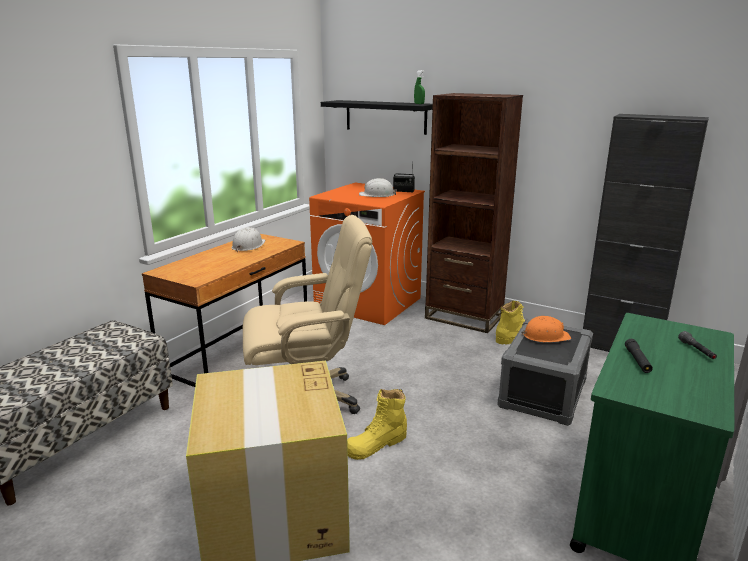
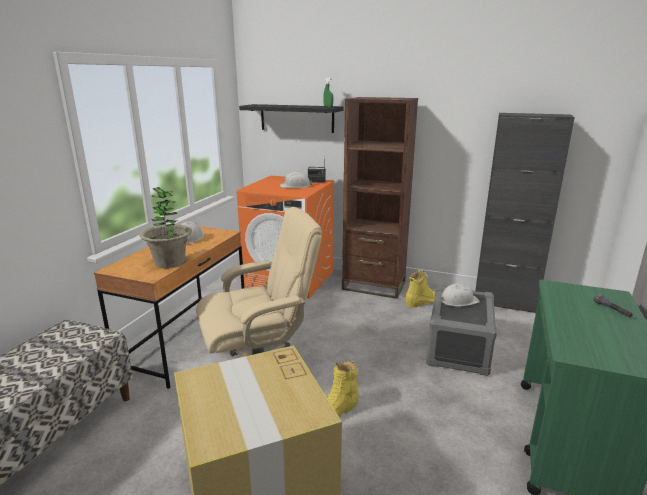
camera: 10 degrees left, 0 degrees up
(219, 268) = (170, 262): none -> potted plant
(545, 336) = (458, 300): orange hard hat -> white hard hat
(637, 360) = (572, 324): black flashlight -> none

